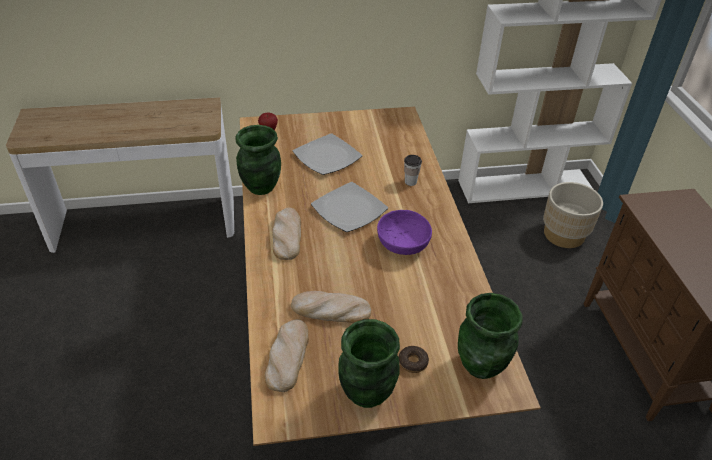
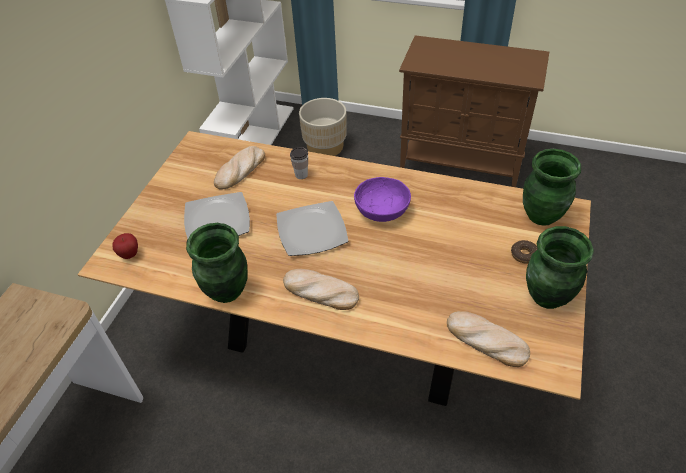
camera: 60 degrees left, 5 degrees up
(330, 310) = (441, 290): bread -> bread (240, 170)

